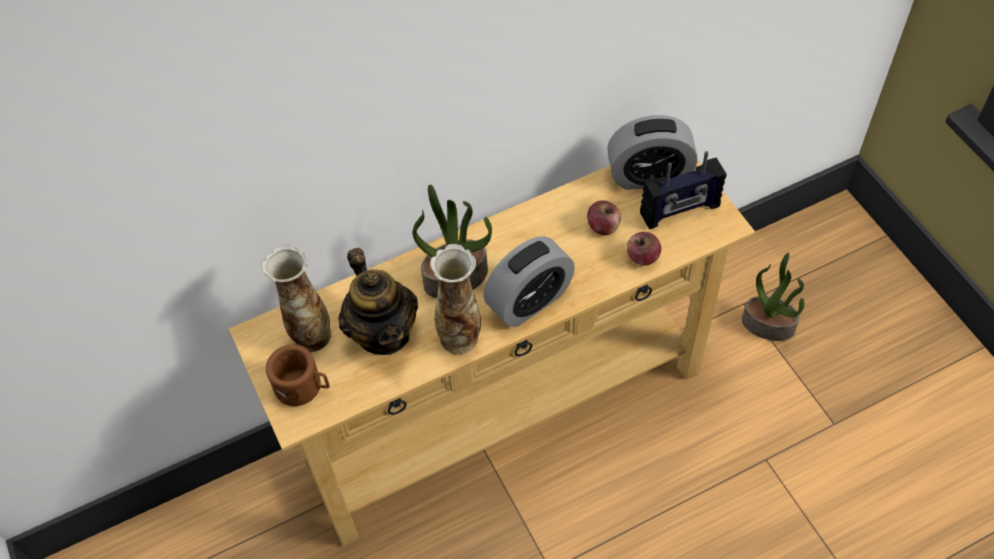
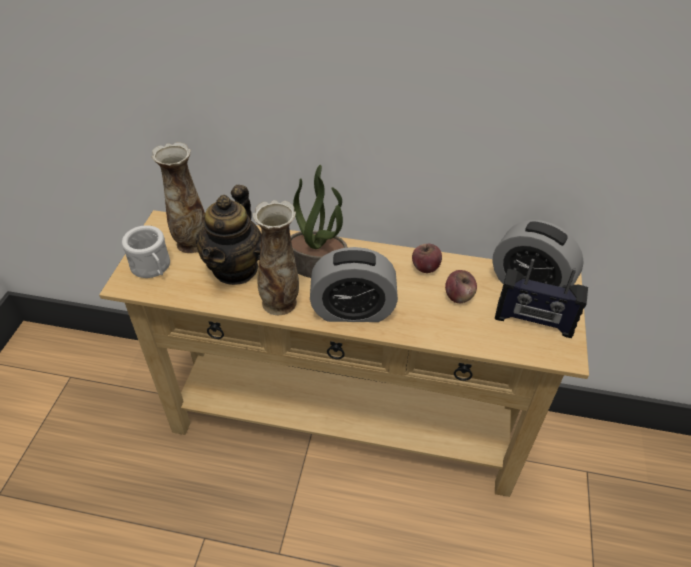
camera: 35 degrees right, 10 degrees down
(303, 387) = (152, 268): brown mug -> white mug
(642, 257) = (470, 335): apple -> apple (425, 267)
(769, 325) = (597, 501): potted plant -> none

